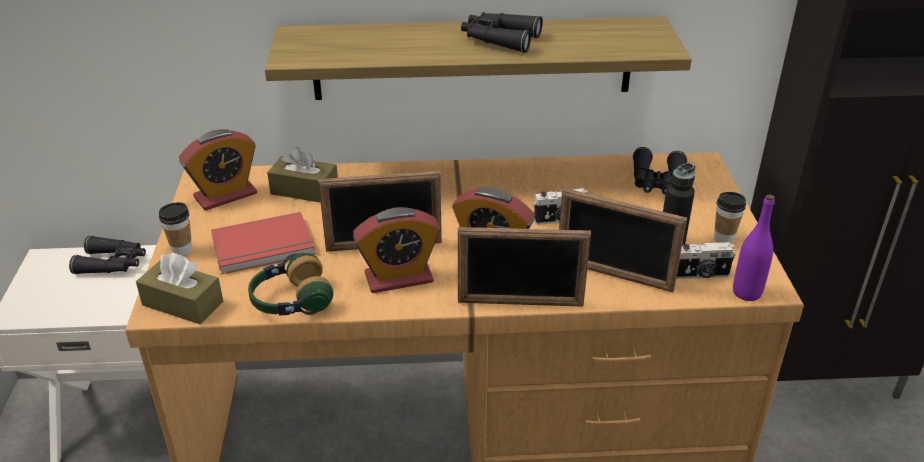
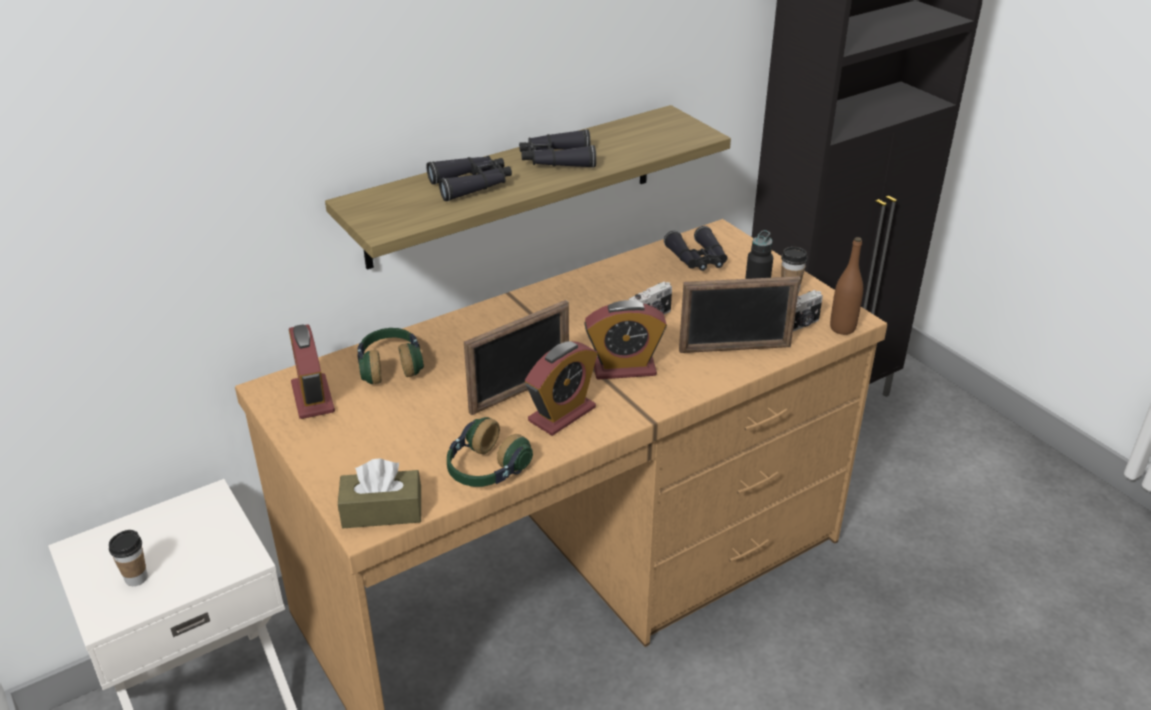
camera: 30 degrees left, 0 degrees up
(113, 263) = (171, 523): black binoculars -> black binoculars (472, 185)
(182, 250) = (325, 464): cup -> cup (136, 578)
(225, 195) = (313, 398): alarm clock -> alarm clock turned 135 degrees clockwise
(264, 247) = (407, 432): red book -> none
(304, 190) = (390, 366): brown tissue box -> headphones
(520, 303) = (684, 398): picture frame -> none
(746, 293) = (842, 328): purple bottle -> brown bottle

